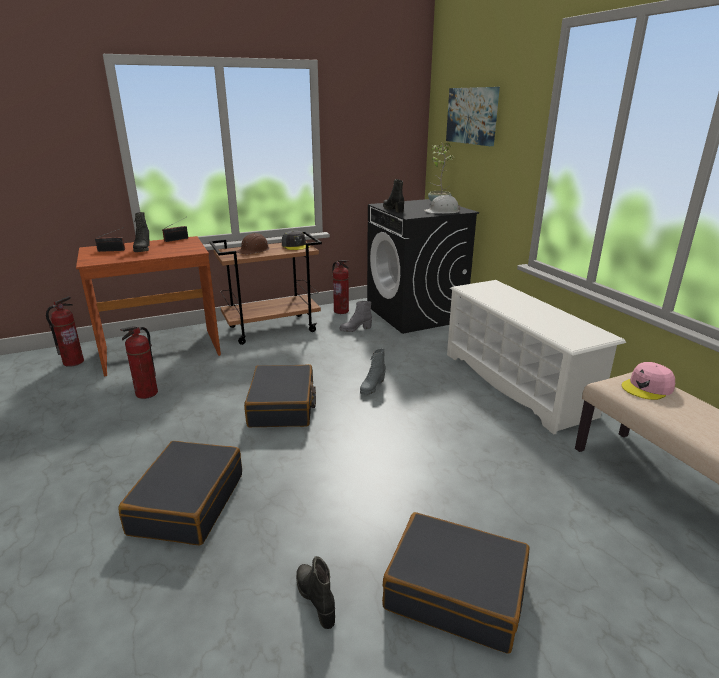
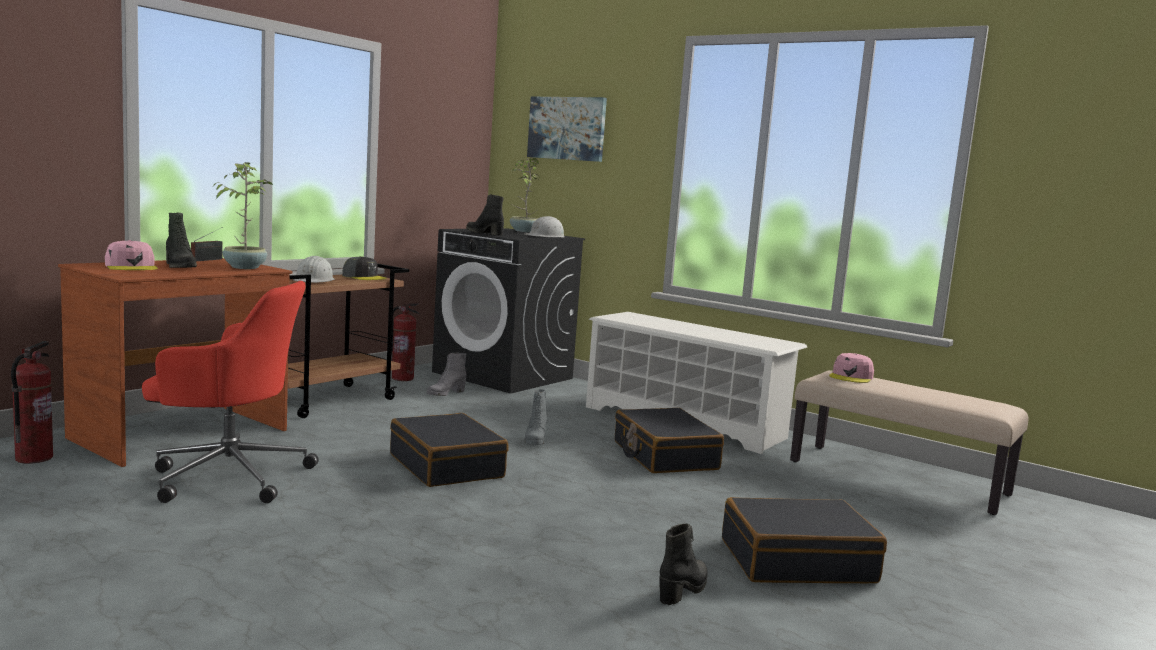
camera: 30 degrees left, 15 degrees down
(113, 250) = (131, 267): radio -> pink cap
(147, 393) = (227, 476): fire extinguisher -> red office chair
(183, 249) = (245, 267): none -> potted plant
(187, 503) = (443, 555): black suitcase -> black suitcase (664, 456)
(254, 250) = (313, 280): brown hard hat -> white hard hat
(316, 599) = (683, 590): black boot -> black boot turned 90 degrees clockwise

